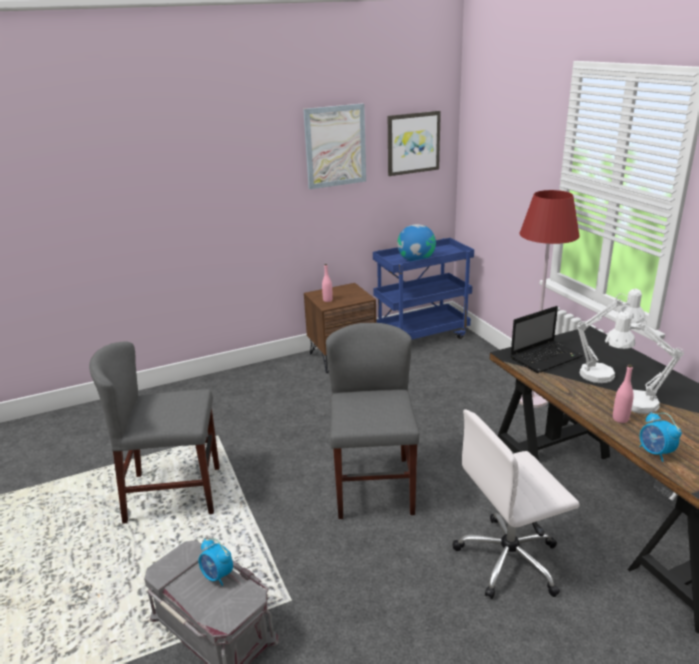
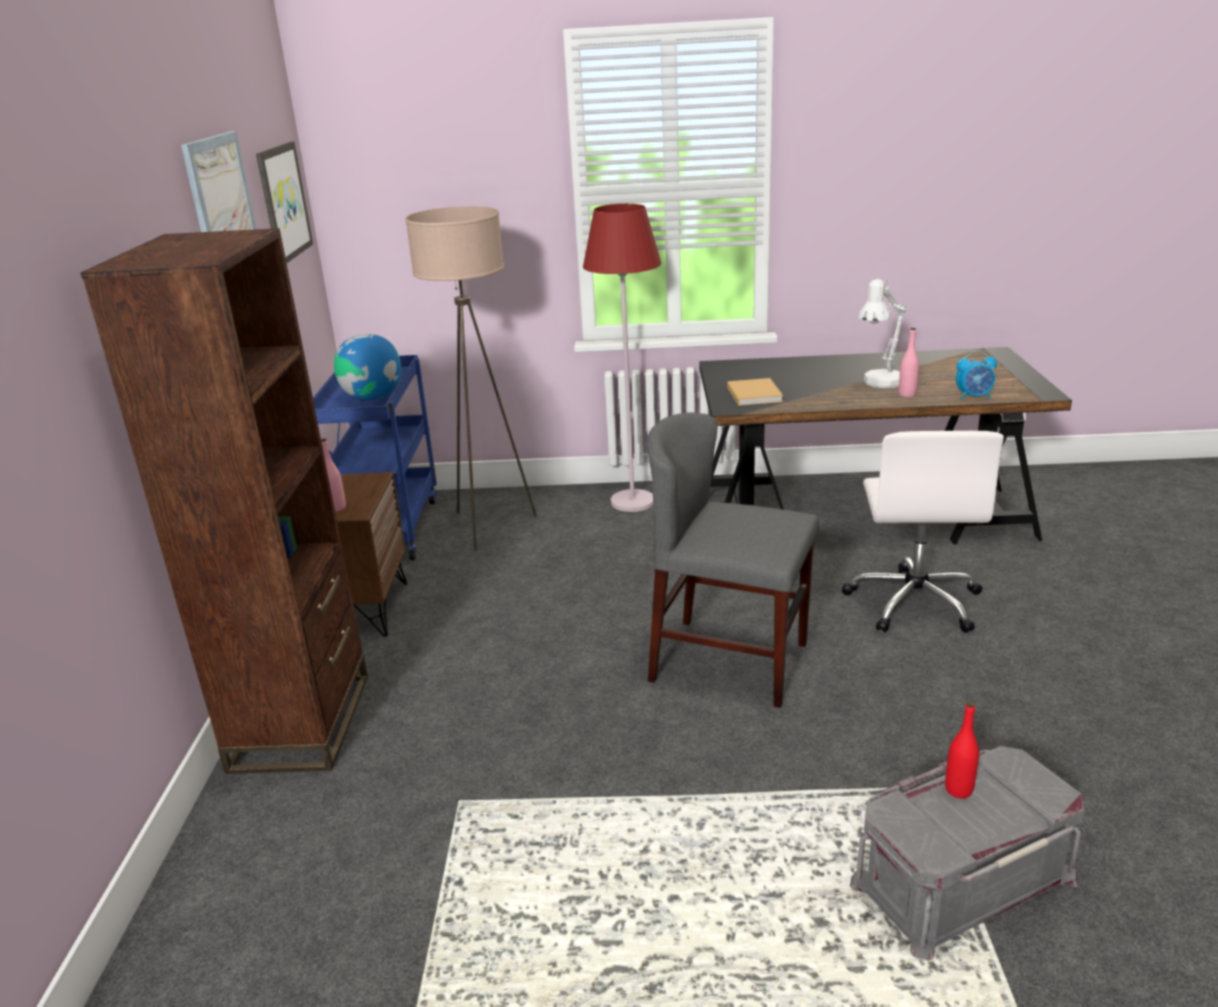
camera: 65 degrees left, 0 degrees up
(174, 493) = (600, 890): grey chair -> none
(217, 576) = (958, 790): alarm clock -> red bottle
(253, 378) = (302, 722): none -> brown bookcase
(452, 362) = (489, 526): none -> beige floor lamp
(546, 357) = (754, 394): laptop -> beige book
(604, 374) = (814, 380): white table lamp -> none

